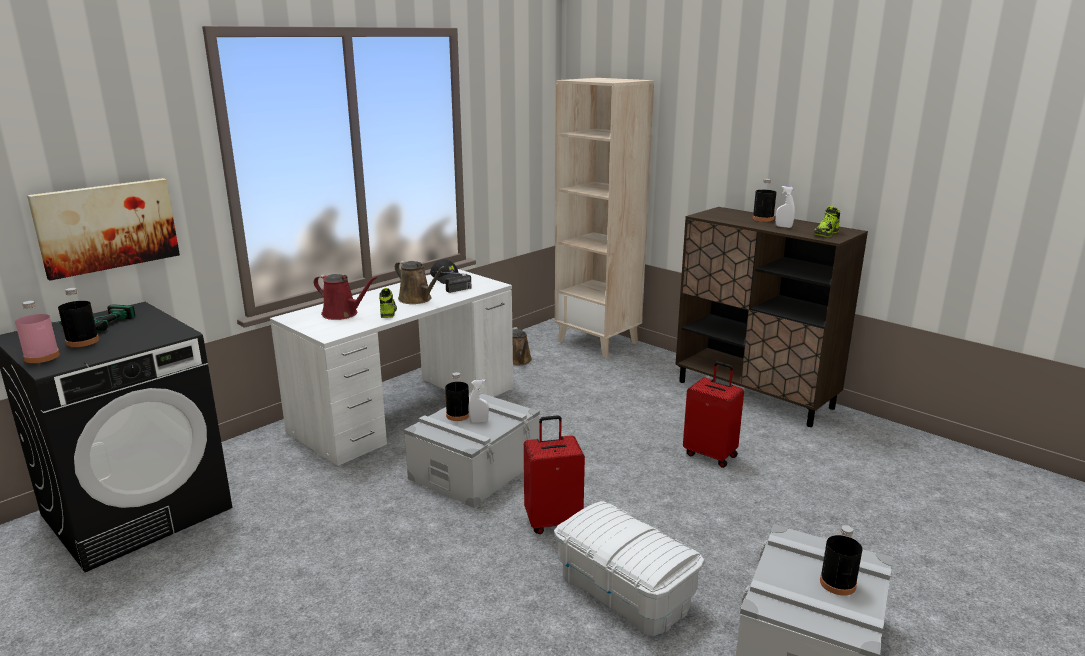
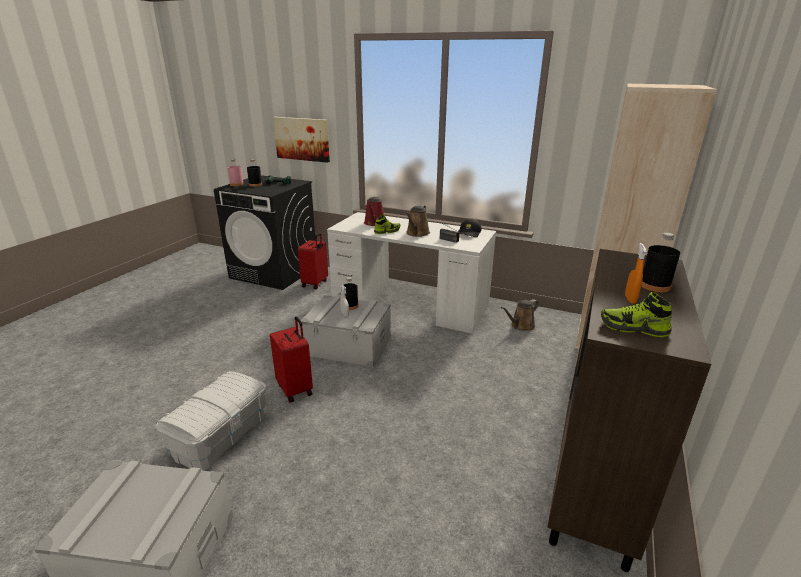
camera: 70 degrees right, 5 degrees up
(711, 454) = (430, 459): red suitcase -> red suitcase (315, 283)
(783, 227) = (630, 299): white spray bottle -> orange spray bottle
(837, 583) = (131, 519): black bottle -> none

